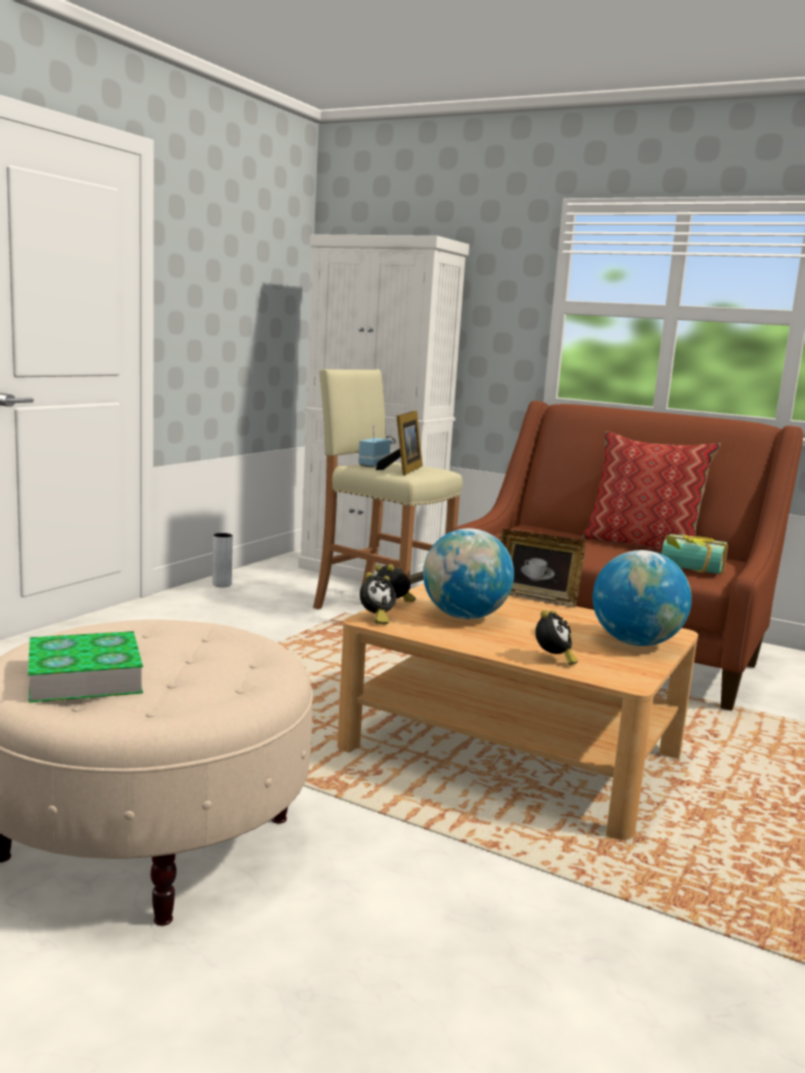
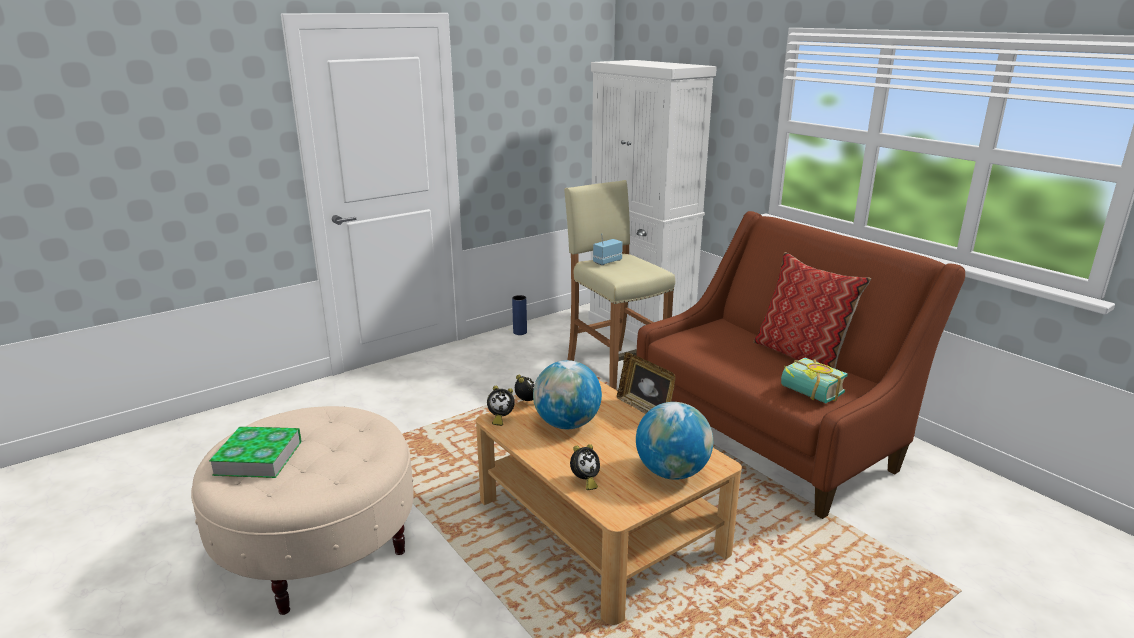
camera: 25 degrees right, 10 degrees up
(222, 584) = (520, 332): grey vase -> blue vase
(403, 470) = (623, 270): picture frame -> none

